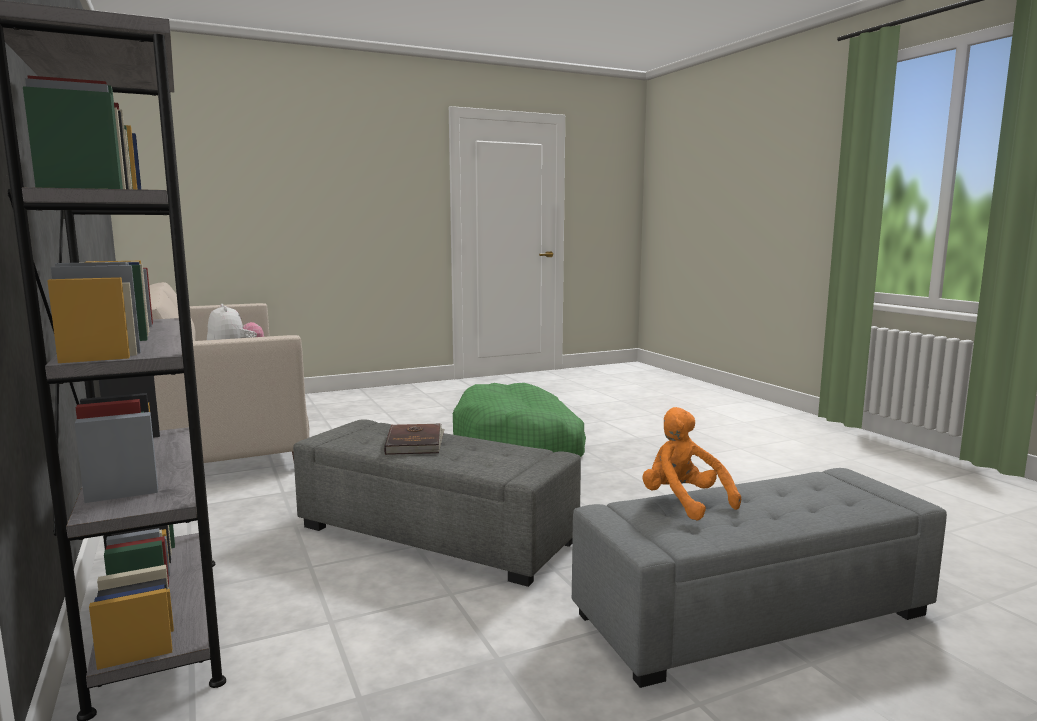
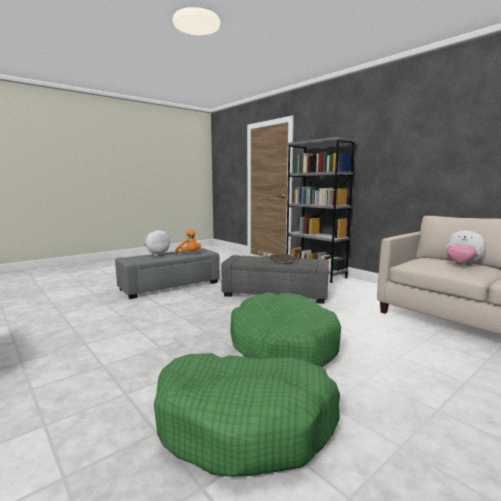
camera: 165 degrees right, 0 degrees up
(589, 411) = (245, 423): none -> green dog bed
(809, 512) = (157, 254): none -> plush toy

